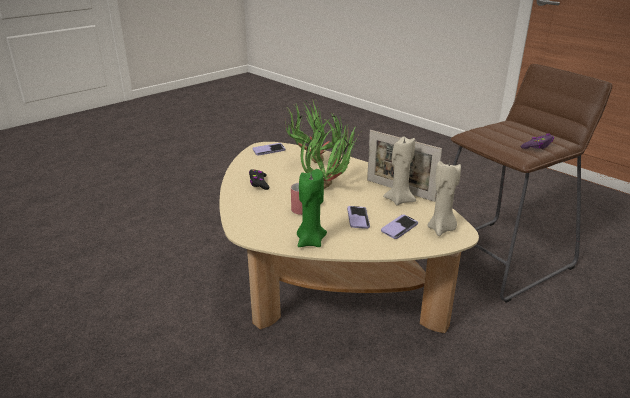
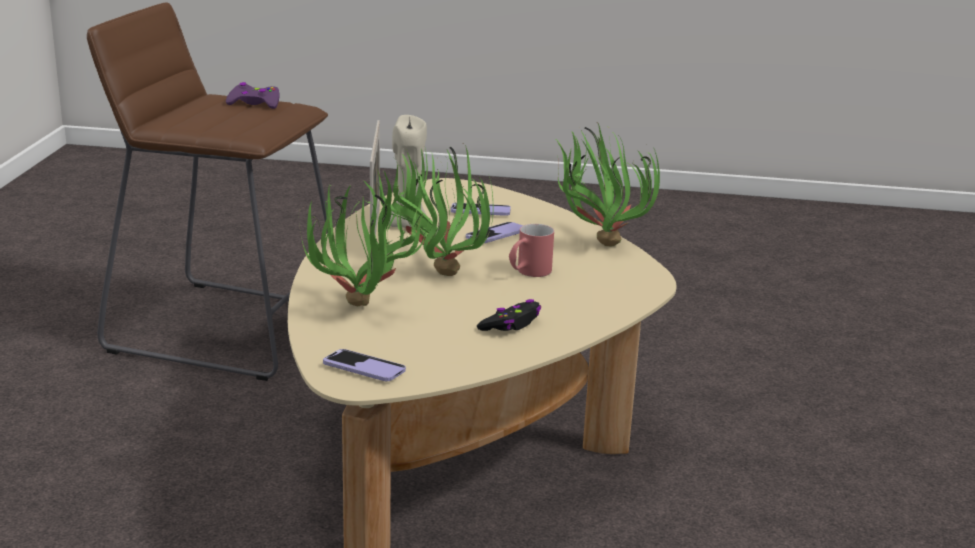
camera: 130 degrees left, 5 degrees down
(310, 241) = (595, 244): green candle -> potted plant
(441, 229) = (447, 193): beige candle -> none

